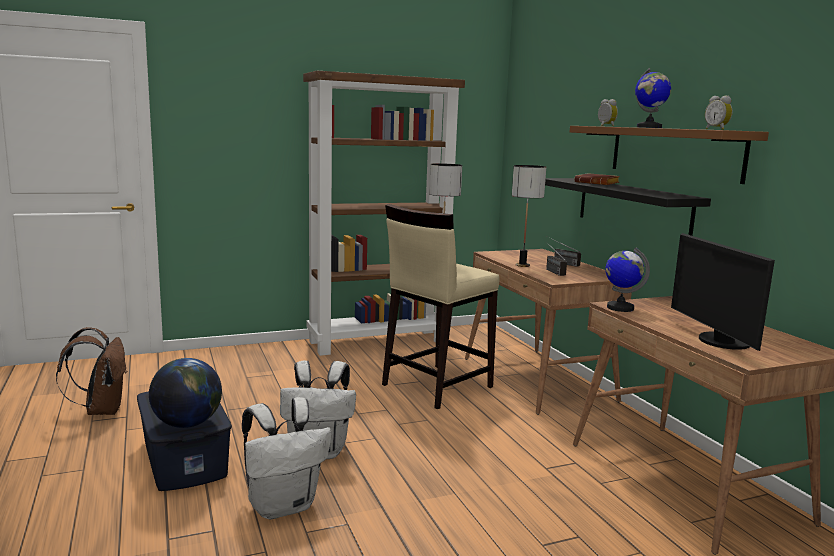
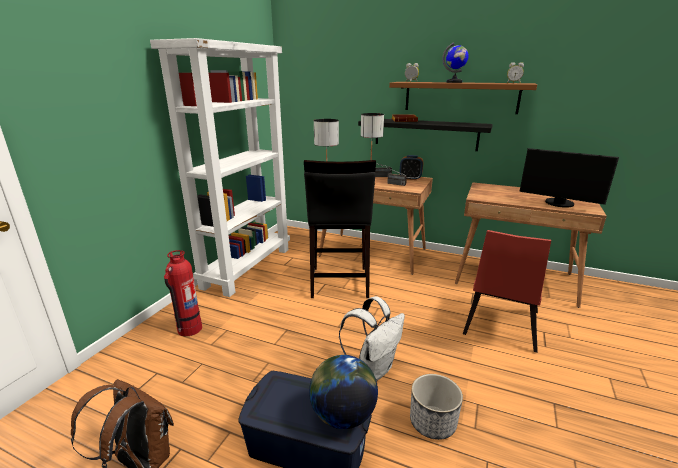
camera: 45 degrees left, 10 degrees up
(252, 362) = (189, 329): none -> fire extinguisher
(283, 505) = (432, 422): white backpack -> planter
(379, 341) = (247, 267): brown bookcase -> white bookcase
(436, 386) = (339, 282): beige stool -> black stool
(531, 500) = (499, 325): none -> red chair
(595, 273) = (410, 178): none -> alarm clock
(620, 308) = (484, 198): globe -> none

